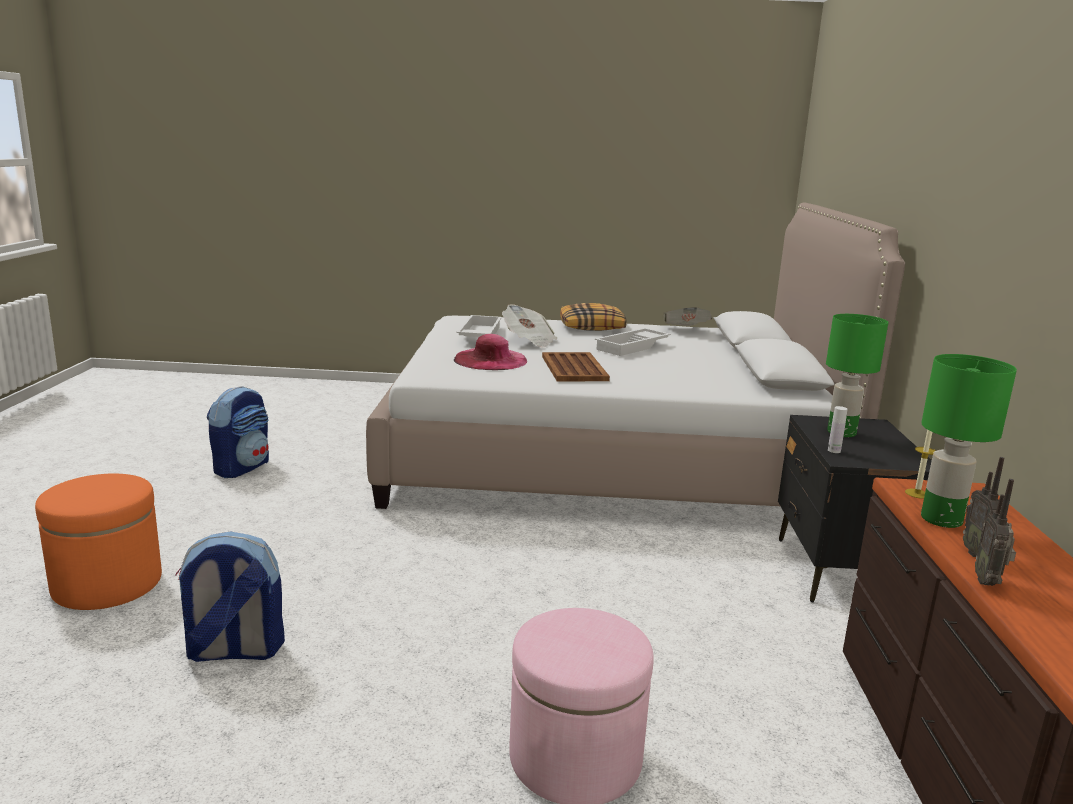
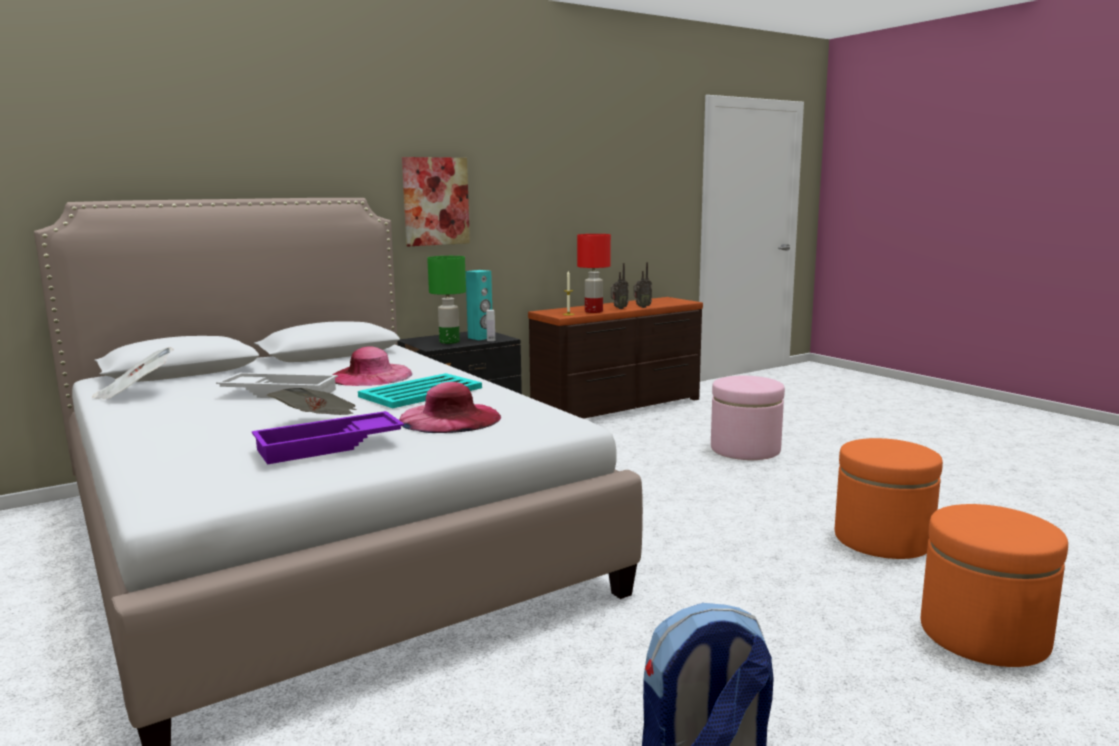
camera: 125 degrees left, 5 degrees down
(233, 651) = (882, 539): backpack -> orange ottoman
(478, 334) = (329, 446): white tray -> purple tray
(574, 368) = (420, 392): brown tray -> turquoise tray
(592, 327) = (165, 424): pillow -> none
(657, 369) = (370, 376): none -> pink hat
(860, 451) = (480, 338): none -> turquoise speaker
(940, 520) = (594, 311): green table lamp -> red table lamp
(958, 249) = (435, 201): none -> picture

